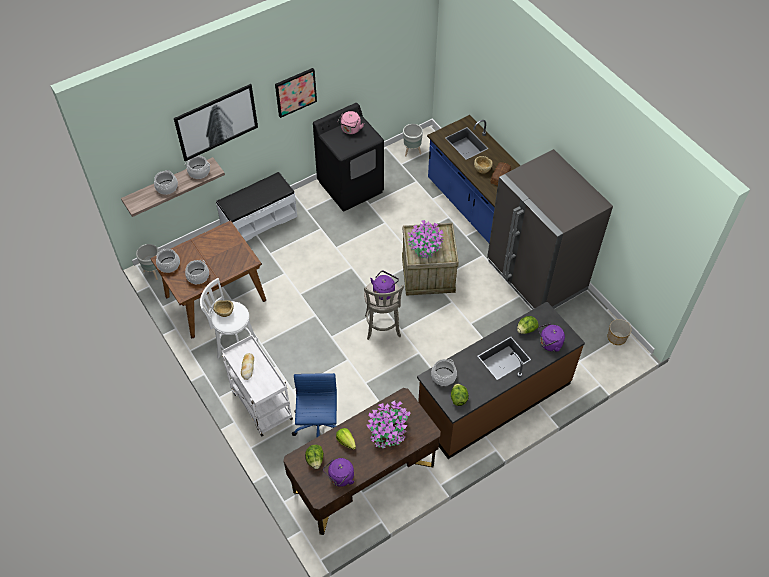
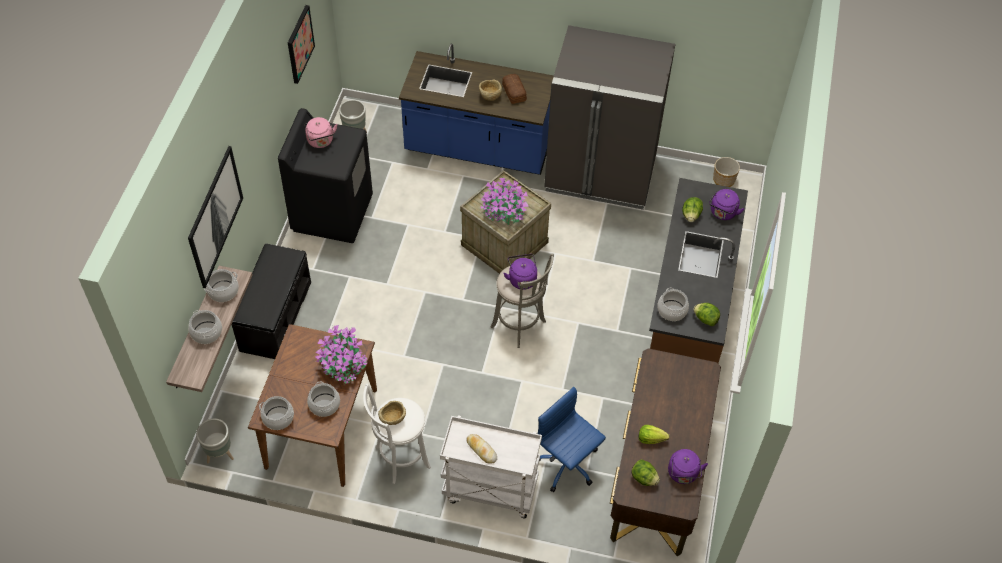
camera: 45 degrees left, 0 degrees up
(259, 221) = (275, 316): white bench -> black bench
(295, 92) = (258, 130): picture -> picture (299, 44)
(388, 431) = (675, 399): potted plant -> potted plant (343, 364)

